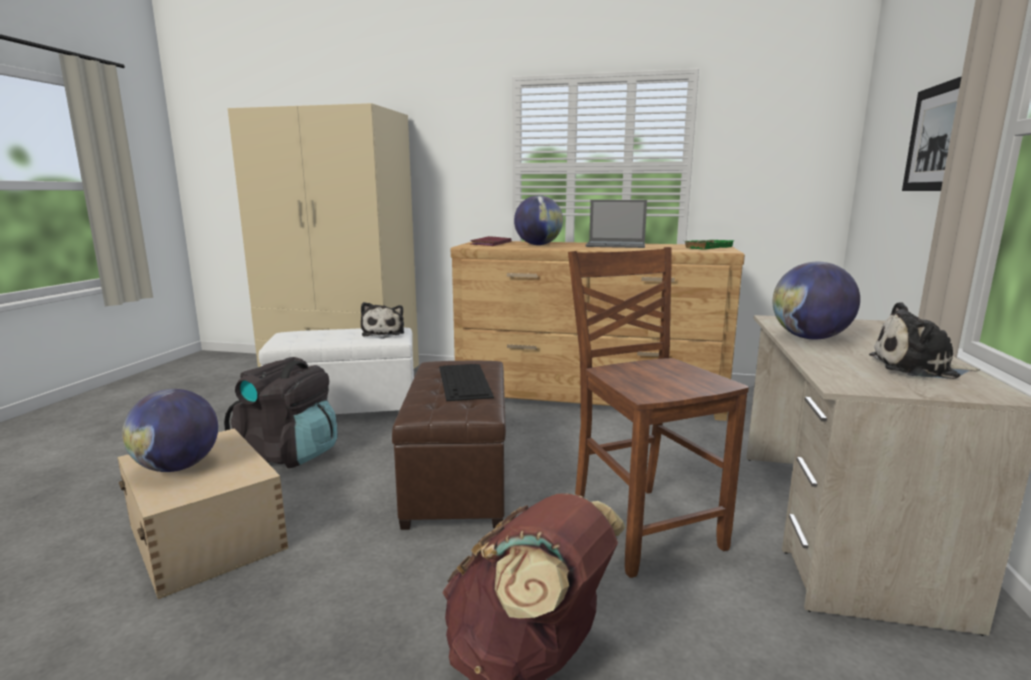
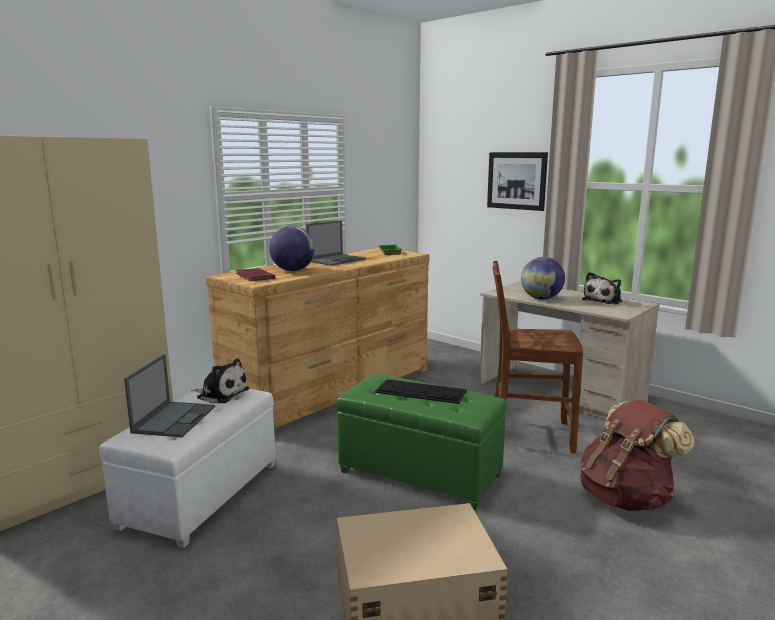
camera: 60 degrees left, 0 degrees up
(178, 467) = (413, 550): globe -> none
(289, 454) = (281, 544): black backpack -> none
(323, 334) = (175, 419): none -> laptop
(459, 479) = (420, 472): brown ottoman -> green ottoman

